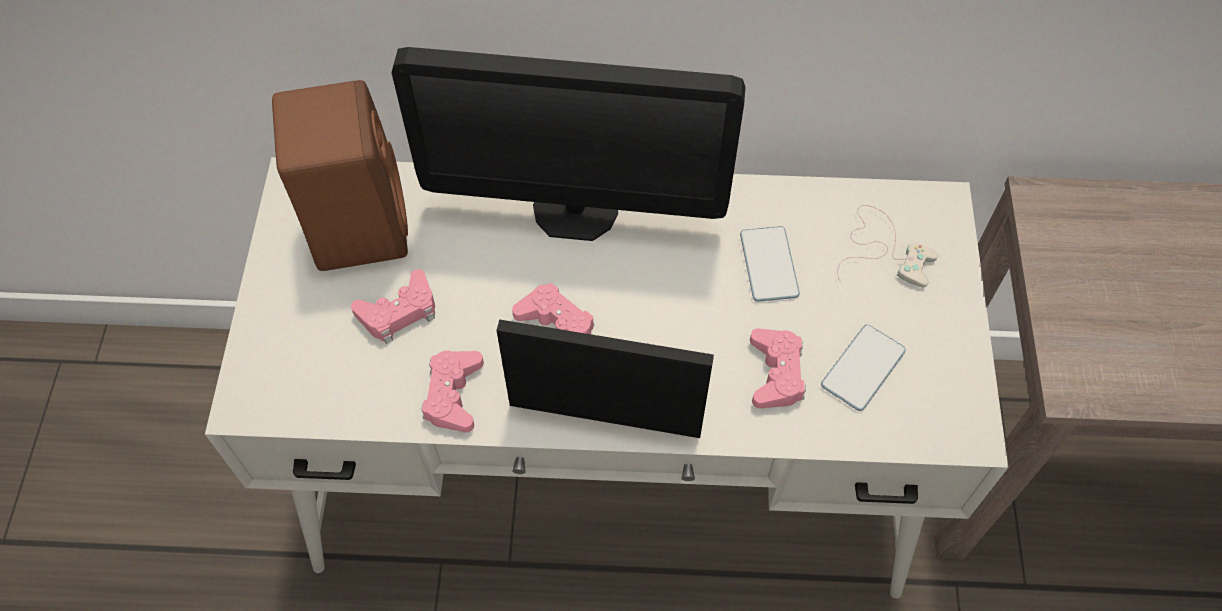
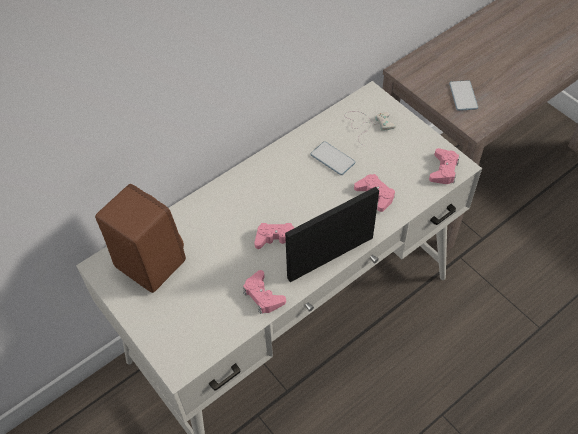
camera: 40 degrees left, 5 degrees down
(399, 312) = (206, 283): pink game controller -> pink game controller (443, 170)
(575, 210) = (236, 191): monitor -> none
(863, 368) = (403, 171): phone -> phone (463, 96)

